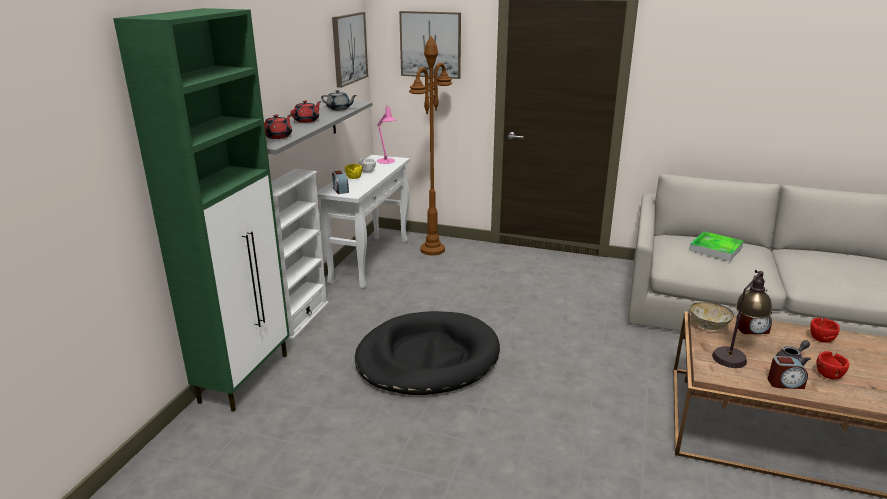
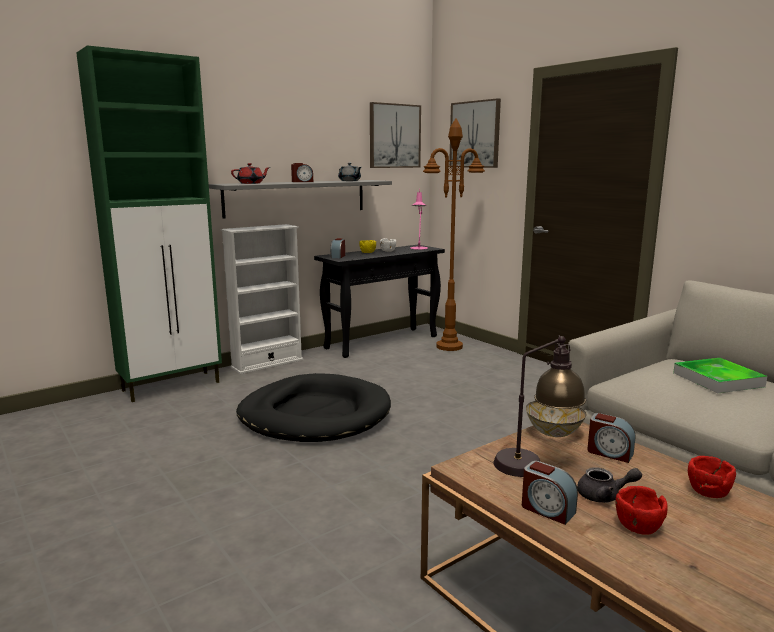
camera: 35 degrees right, 10 degrees down
(307, 120) = (302, 182): red teapot -> alarm clock
(370, 260) = (382, 342): white console table -> black console table

